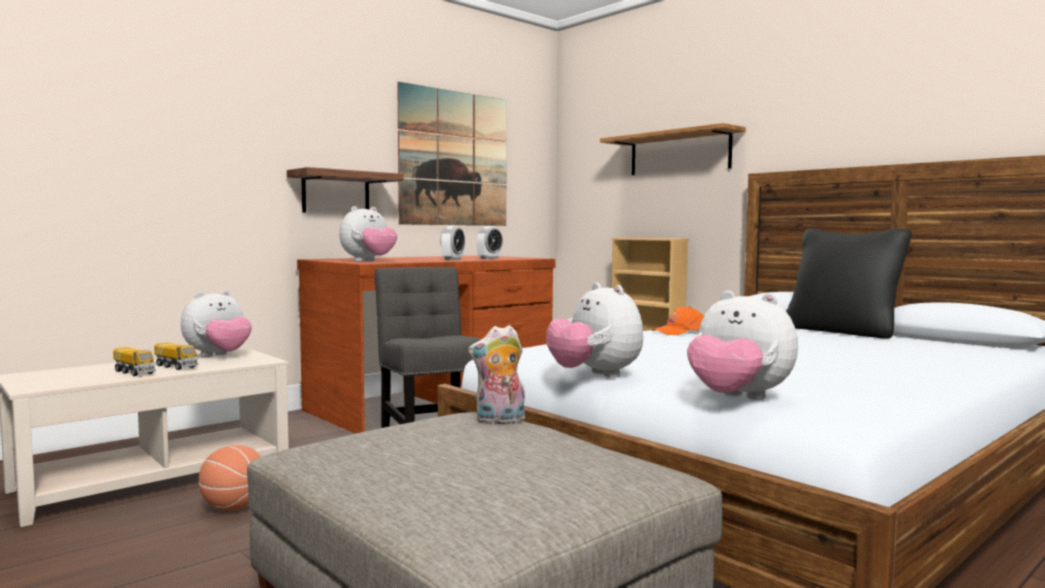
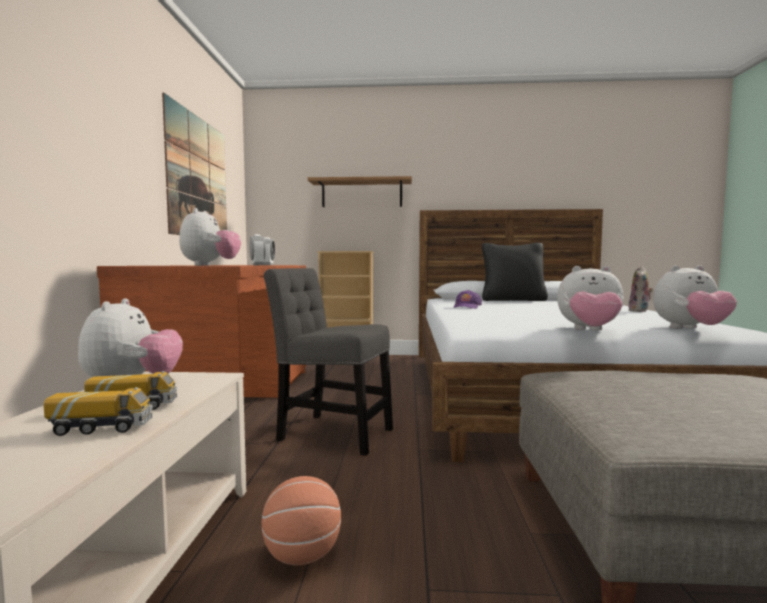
camera: 45 degrees left, 0 degrees up
(336, 193) = (122, 195): shelf -> none
(499, 421) = (595, 373): plush toy -> plush toy (640, 311)
(680, 332) = (467, 307): orange cap -> purple cap

